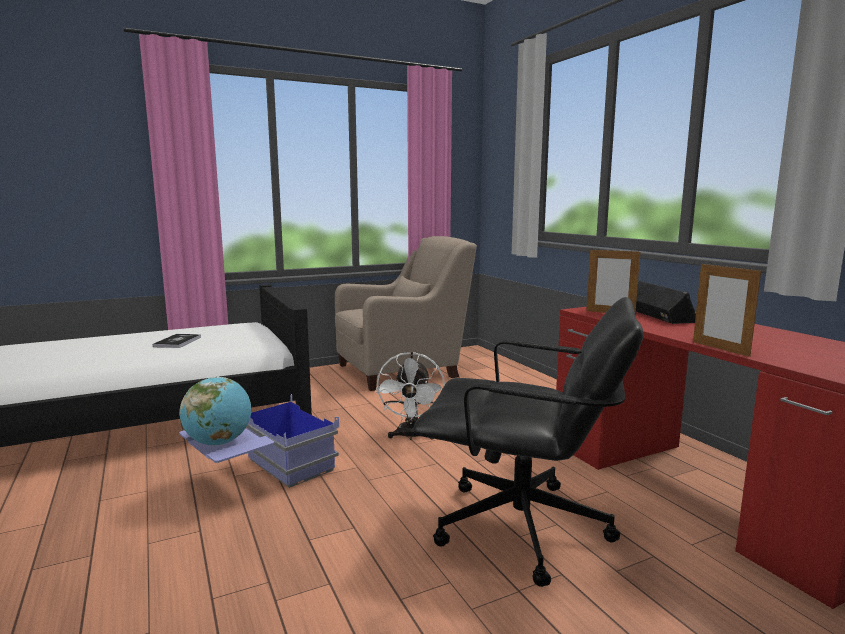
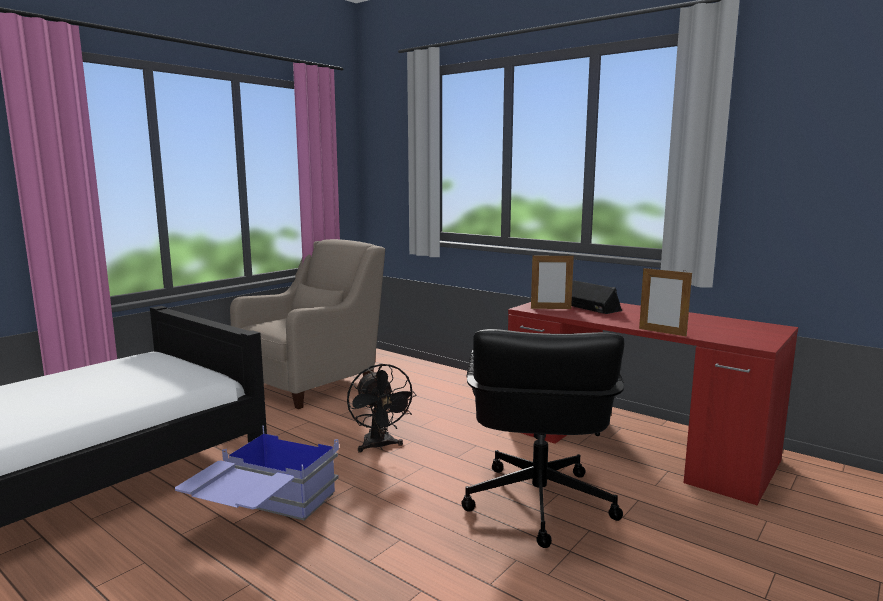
camera: 25 degrees left, 0 degrees up
(177, 342) = (90, 388): book -> none
(219, 442) = (230, 489): globe -> none
(411, 436) = (379, 446): white fan -> black fan
(523, 529) = (537, 504): black office chair -> black office chair turned 105 degrees clockwise

